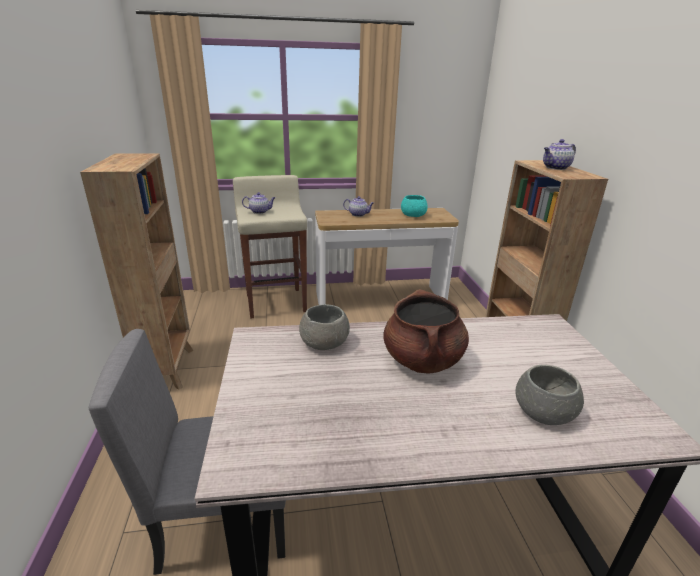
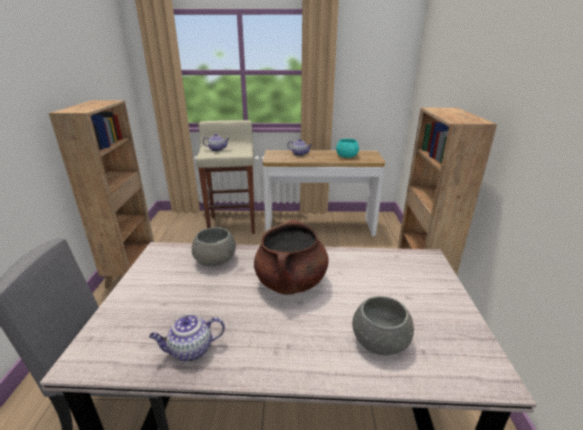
camera: 10 degrees right, 0 degrees up
(555, 168) = (453, 114): teapot -> teapot (190, 350)

